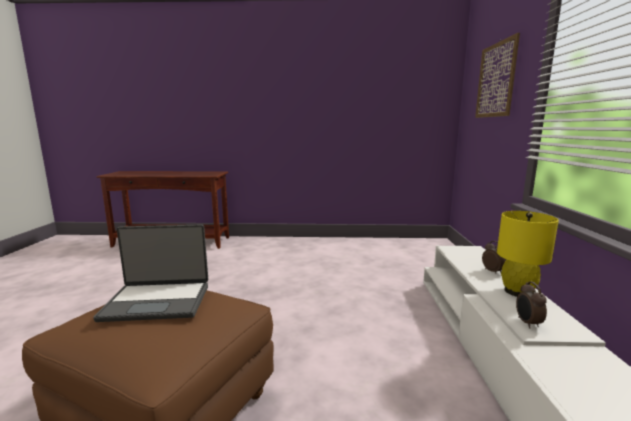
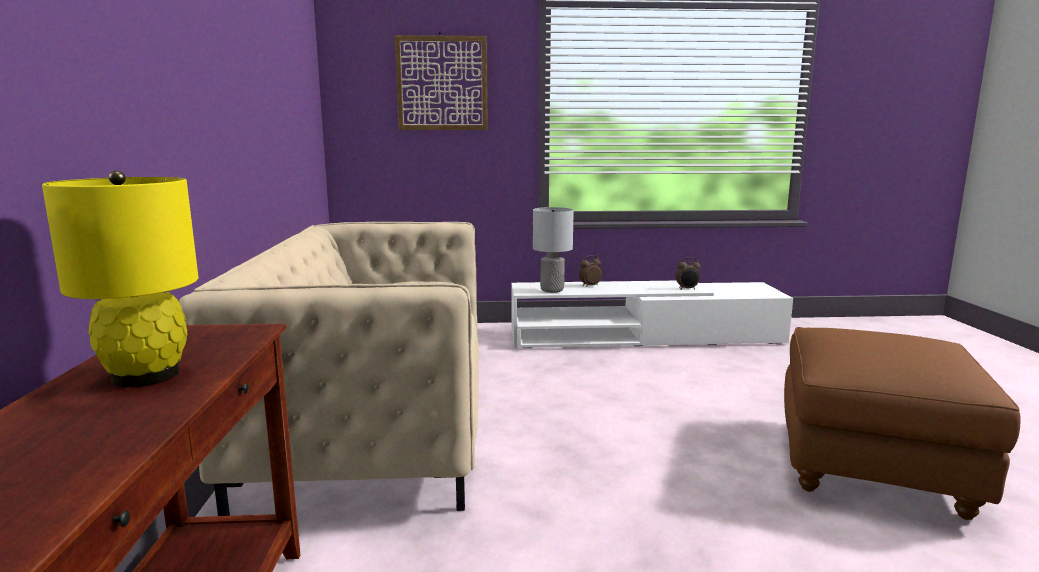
camera: 95 degrees left, 0 degrees up
(158, 301) = (878, 345): laptop -> none
(310, 252) = (377, 421): none -> beige sofa
(457, 256) = (552, 291): none -> grey table lamp
(517, 292) = (632, 285): yellow table lamp -> yellow table lamp (146, 376)

